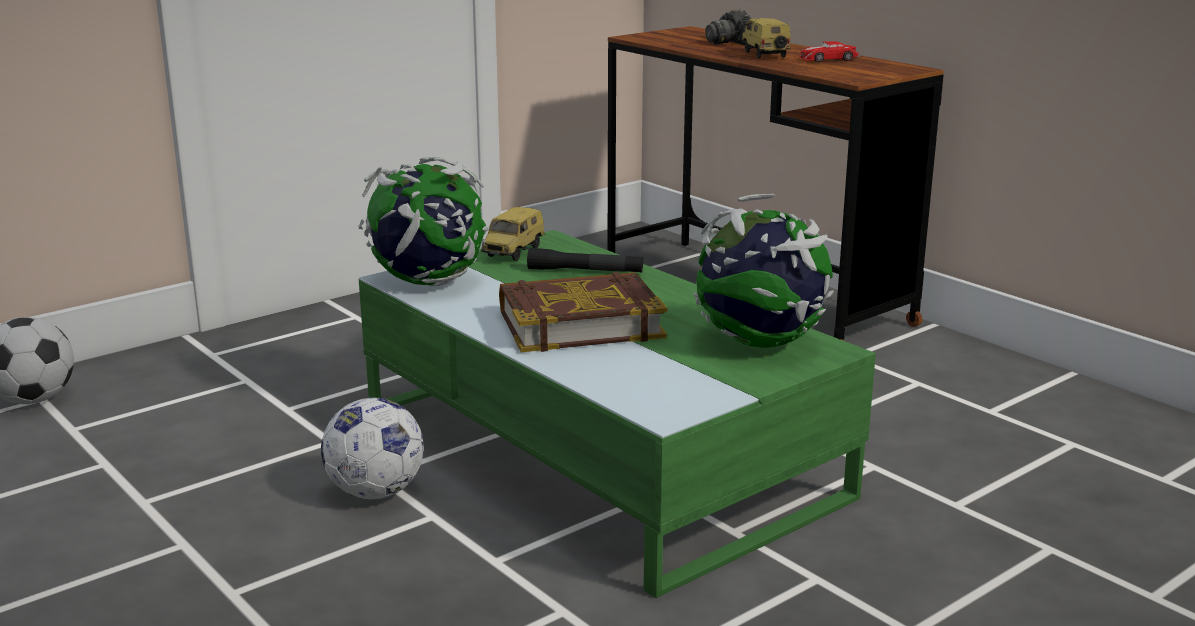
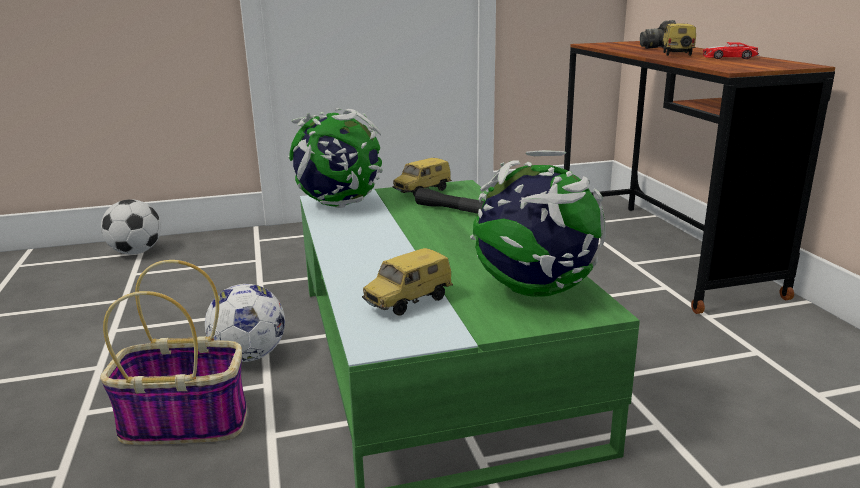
camera: 25 degrees right, 0 degrees up
(380, 572) = (187, 422): none -> basket
(580, 323) = (404, 250): book -> none
(652, 374) = (409, 303): none -> toy car

